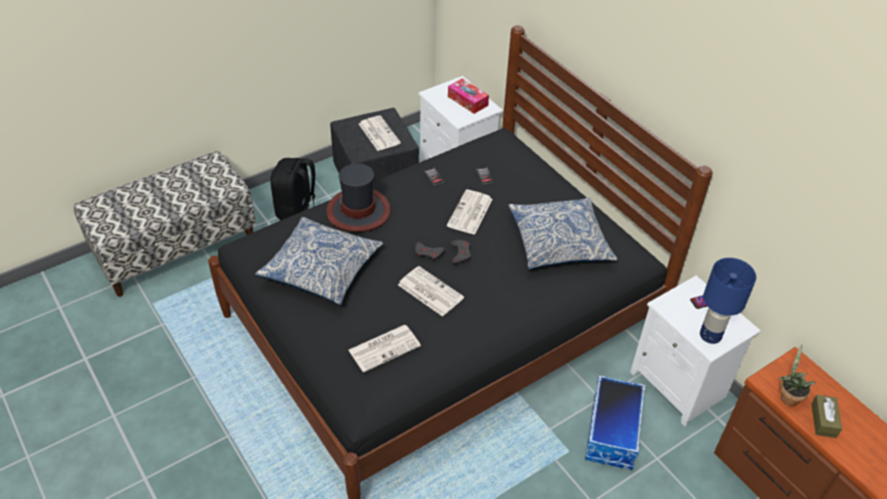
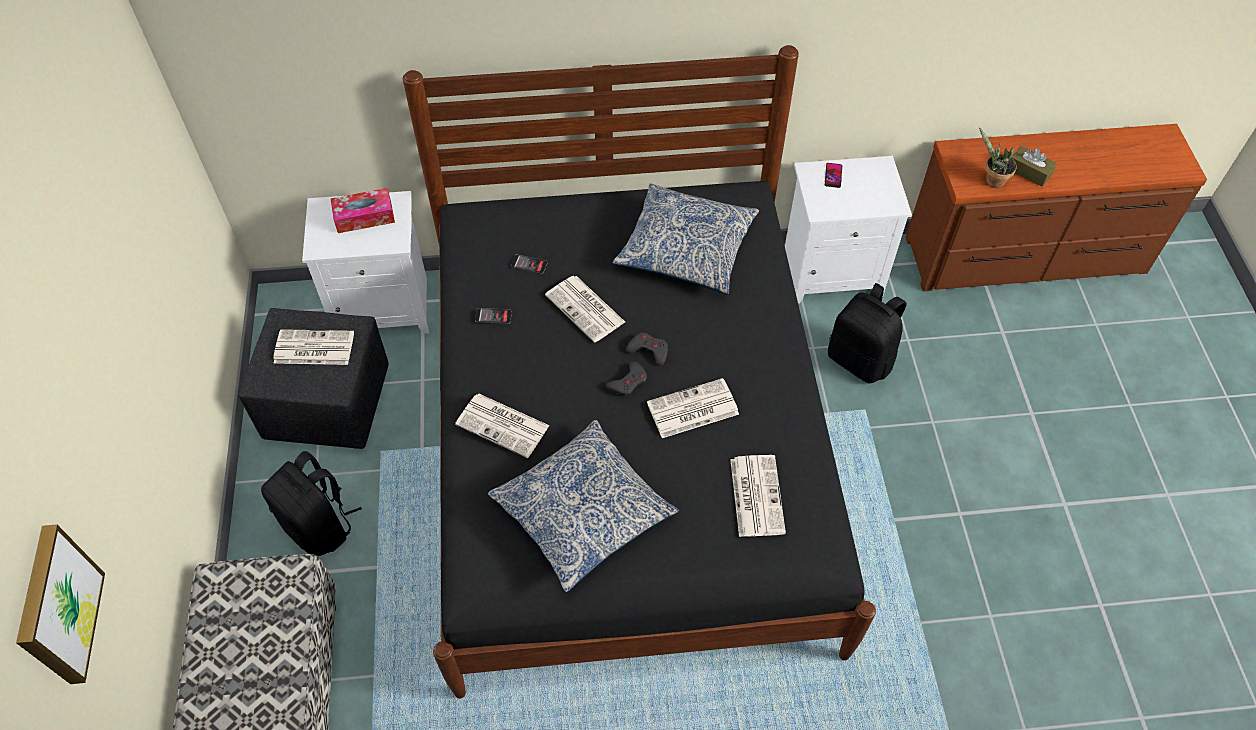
camera: 60 degrees left, 10 degrees up
(105, 55) = (56, 606): none -> picture
(359, 211) = (504, 425): hat -> newspaper
(613, 433) = (861, 359): storage box -> black backpack
(710, 335) = (879, 196): blue table lamp -> none

